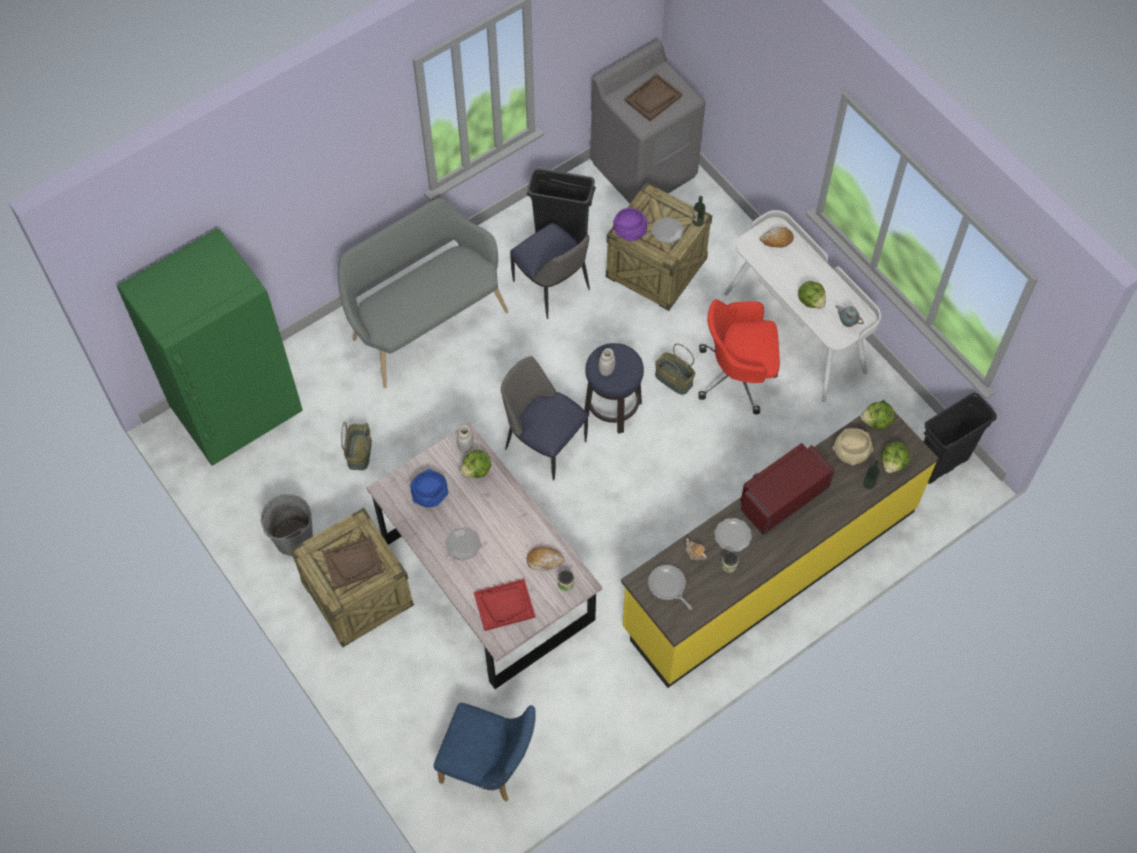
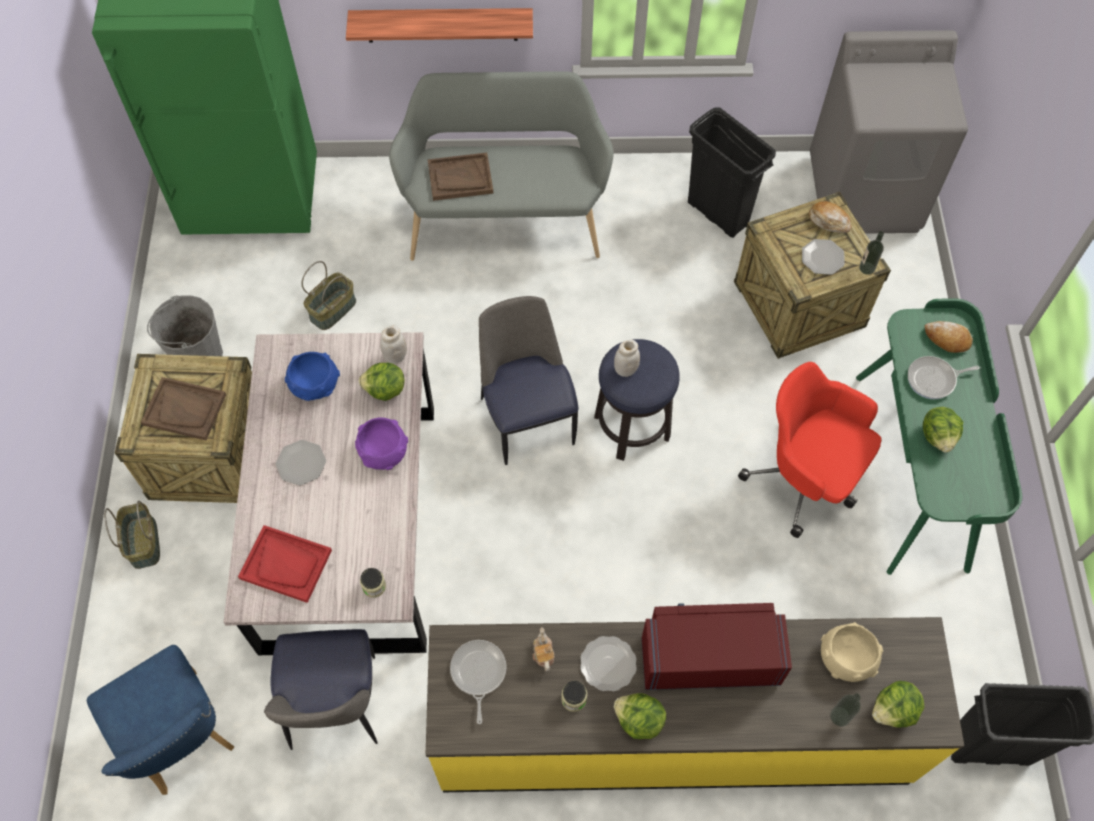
camera: 35 degrees right, 0 degrees up
(337, 215) = (441, 25): none -> shelf
(544, 560) = (373, 542): bread -> bread (828, 221)
(552, 288) = (666, 260): chair -> chair (334, 706)
(630, 230) = (779, 232): purple bowl -> purple bowl (383, 450)
(653, 98) = (904, 94): brown tray -> brown tray (460, 178)
(673, 380) = (725, 437): basket -> basket (142, 542)
(786, 269) = (933, 380): none -> frying pan
(795, 331) = (913, 470): white desk -> green desk
(847, 322) = (967, 490): teapot -> none
(876, 422) = (910, 640): lettuce -> lettuce (639, 721)

